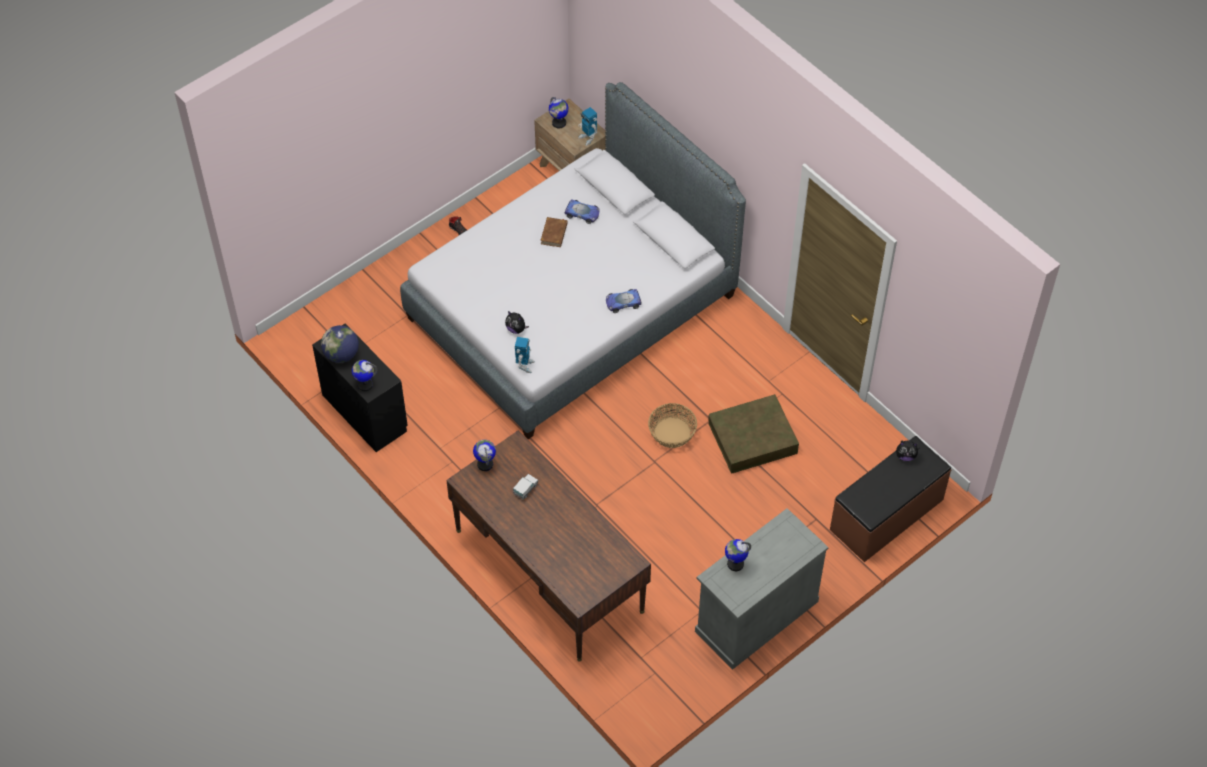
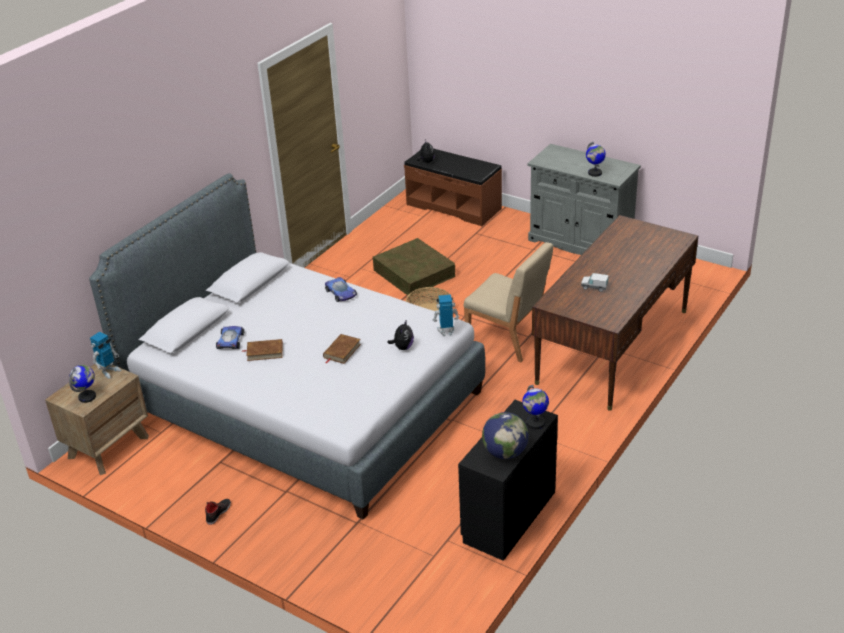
camera: 105 degrees left, 20 degrees down
(485, 464) = (583, 315): globe -> none
(529, 285) = (341, 351): none -> brown book
(600, 486) = (508, 338): none -> beige chair

